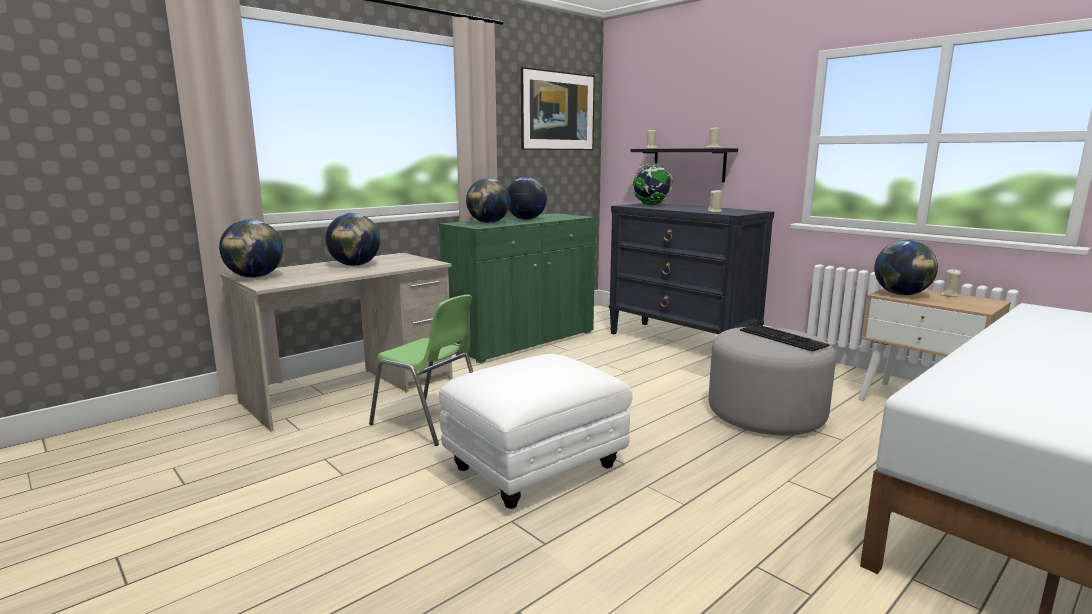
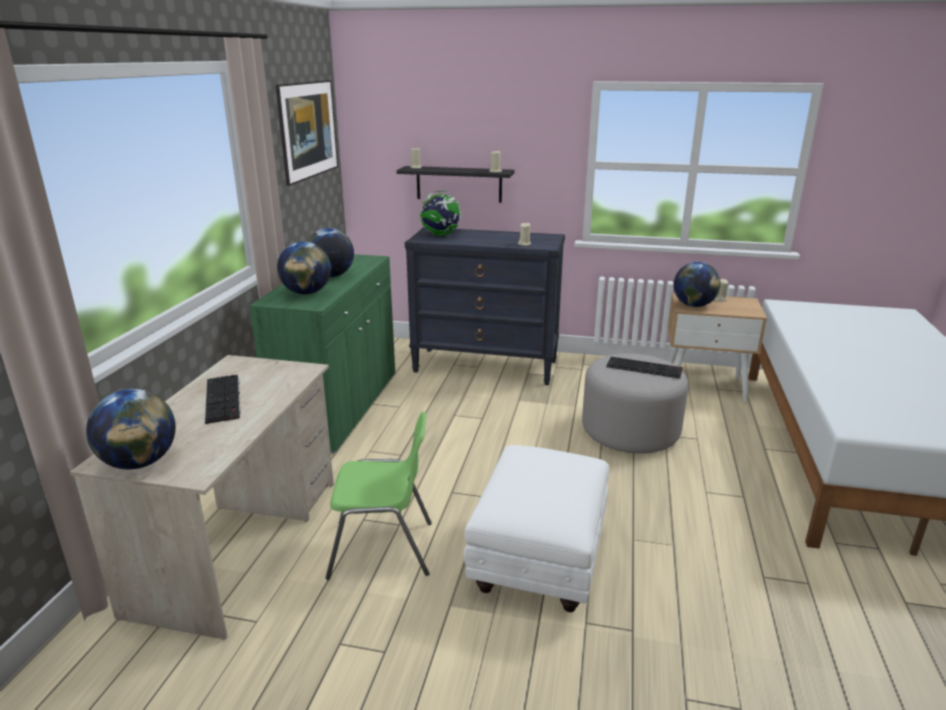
camera: 35 degrees left, 10 degrees up
(355, 265) = (224, 399): globe -> keyboard

